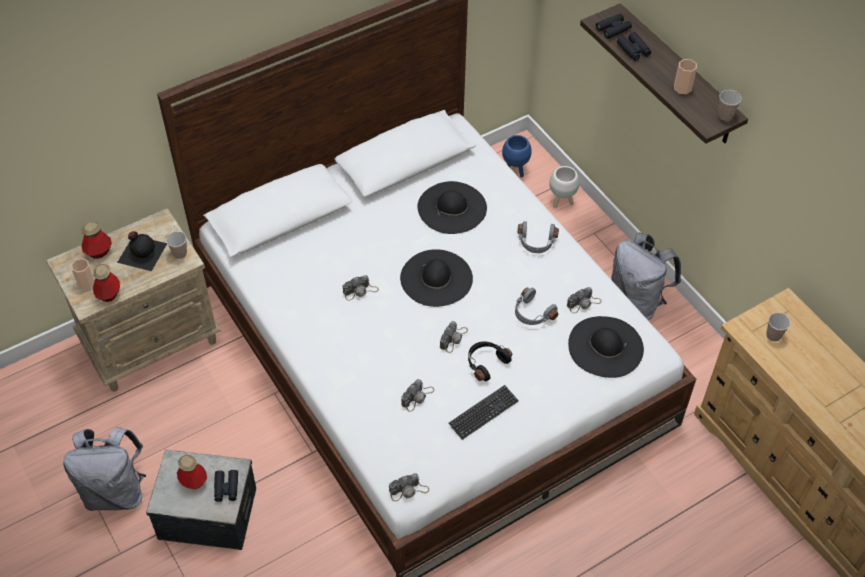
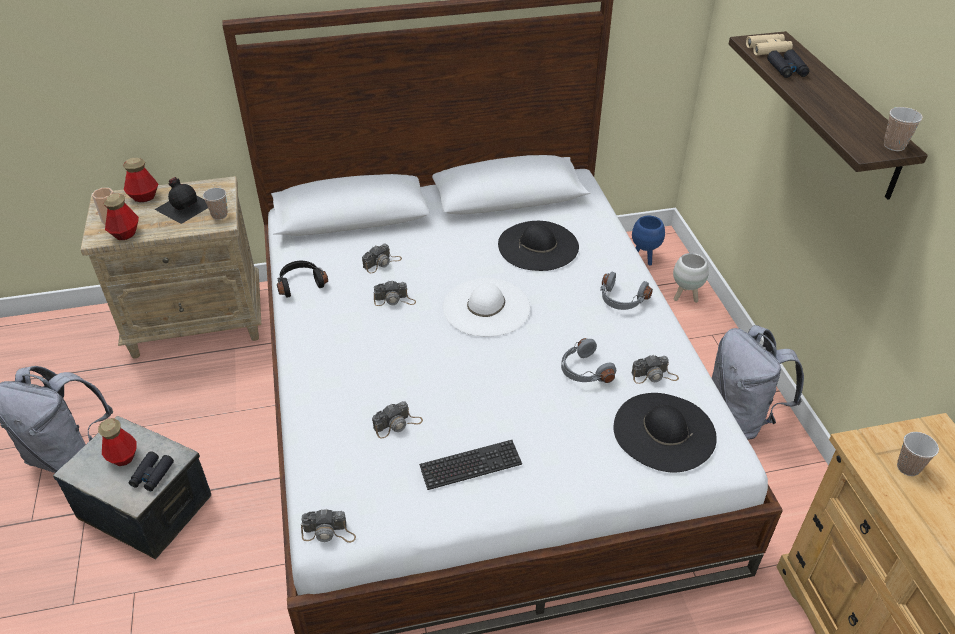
camera: 20 degrees right, 10 degrees down
(436, 278) = (486, 307): black hat -> white hat
(453, 338) = (475, 373): camera -> camera (382, 263)
(486, 363) = (501, 410): black headphones -> black headphones (300, 283)
(613, 29) = (768, 49): black binoculars -> beige binoculars
(682, 88) = (840, 111): cup -> none

